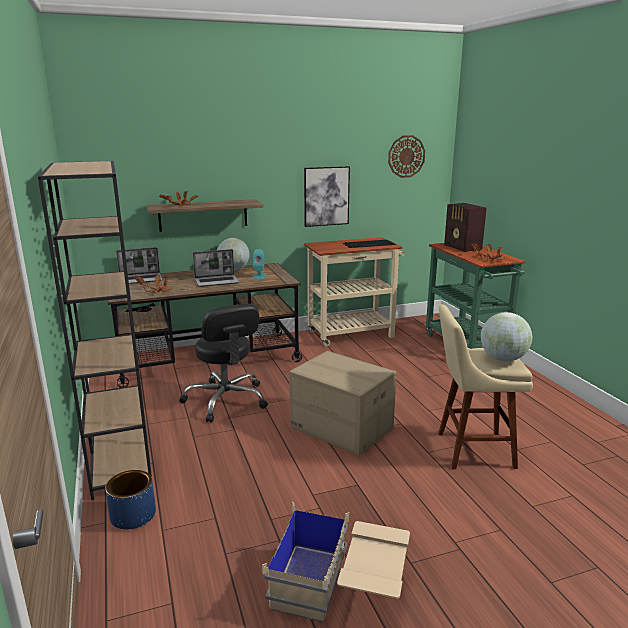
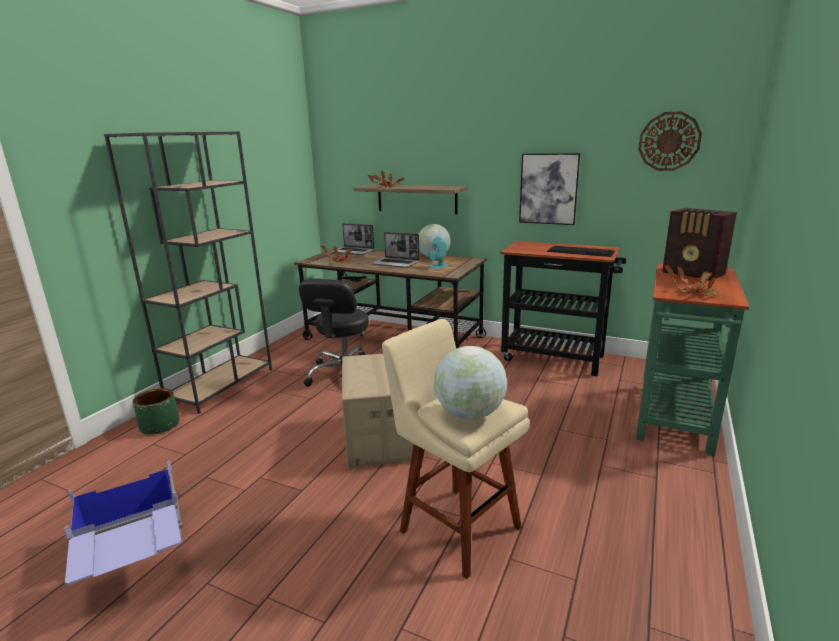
camera: 45 degrees right, 0 degrees up
(133, 515) = (160, 425): blue planter -> green planter
(339, 590) = (135, 560): beige storage box -> blue storage box
(352, 334) = (554, 358): beige cart -> black cart
(462, 248) = (693, 274): radio -> radio turned 60 degrees counterclockwise

